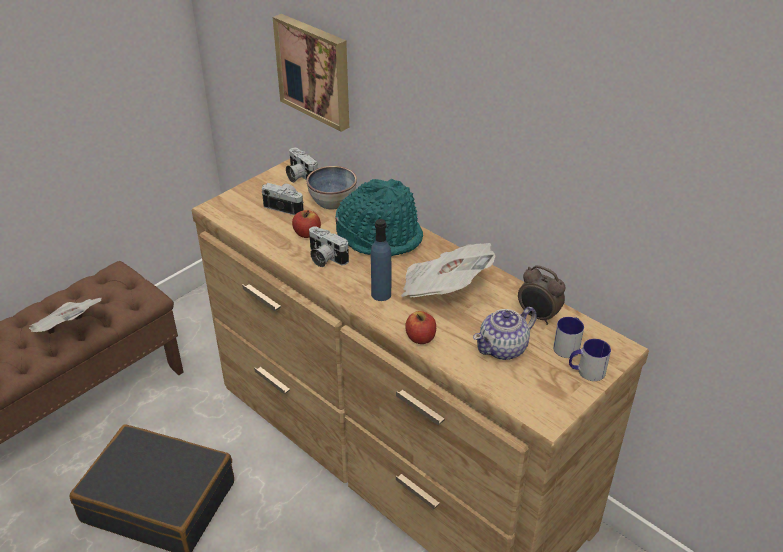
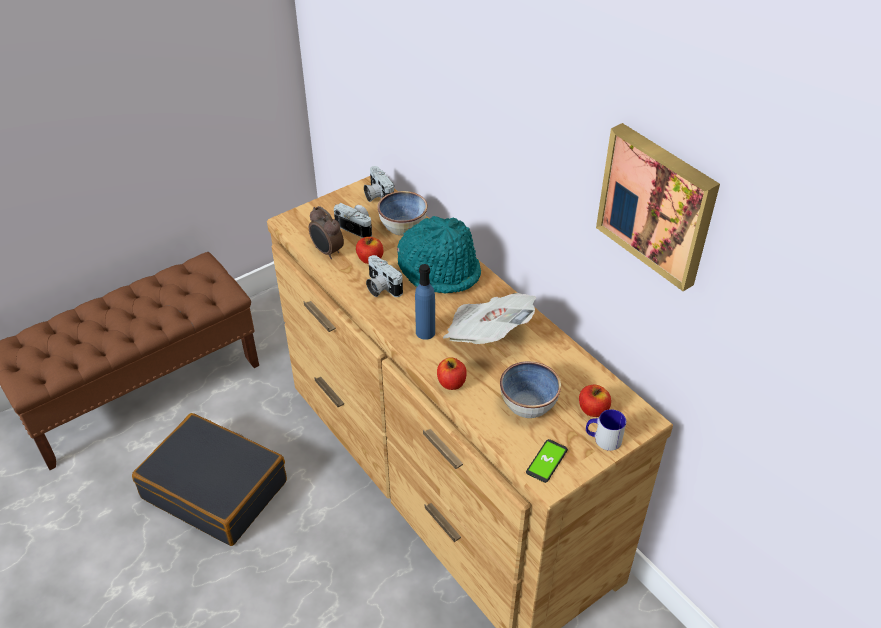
camera: 10 degrees right, 5 degrees up
(70, 328) = (150, 316): newspaper -> none
(315, 70) = (398, 95): picture -> picture (658, 204)
(503, 348) = (529, 404): teapot -> bowl
(537, 399) = (546, 461): none -> phone
(538, 316) = (572, 375): alarm clock -> alarm clock (327, 252)
(568, 345) = (593, 410): mug -> apple

